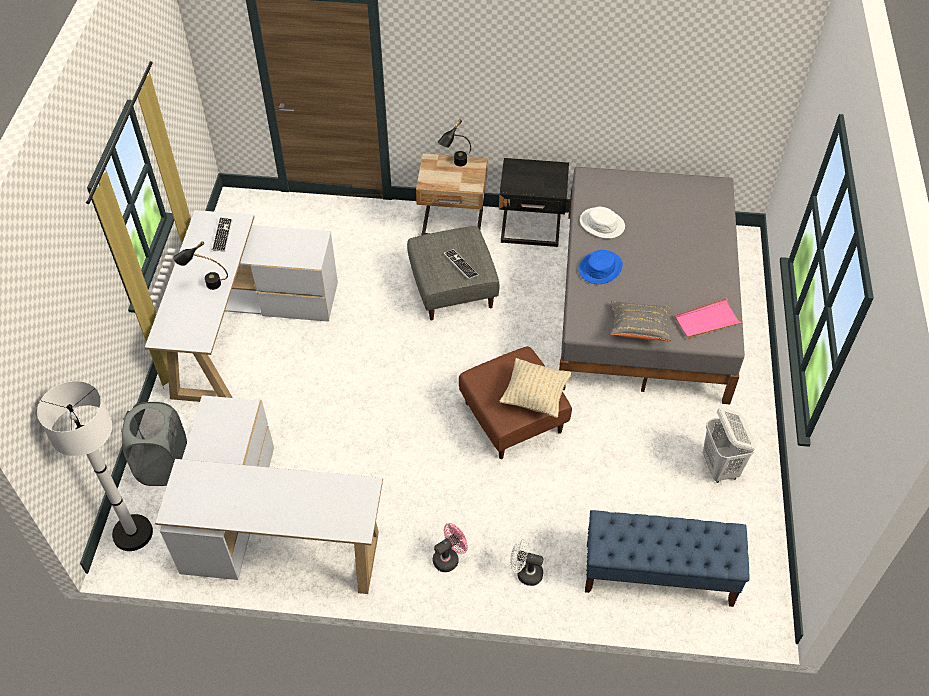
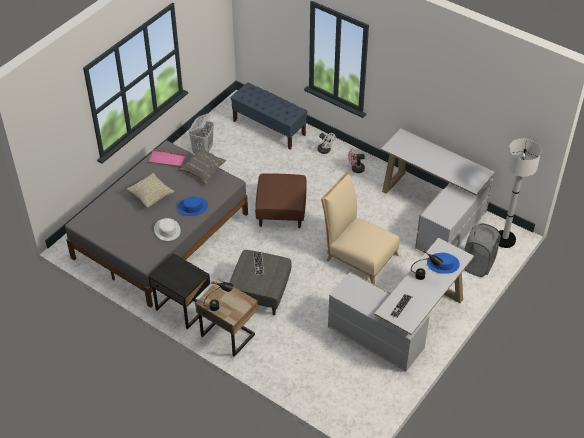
camera: 150 degrees left, 5 degrees down
(187, 315) = (443, 263): none -> blue hat
(353, 398) = (358, 255): none -> beige chair
(535, 397) = (274, 181): beige pillow -> beige pillow (151, 197)

